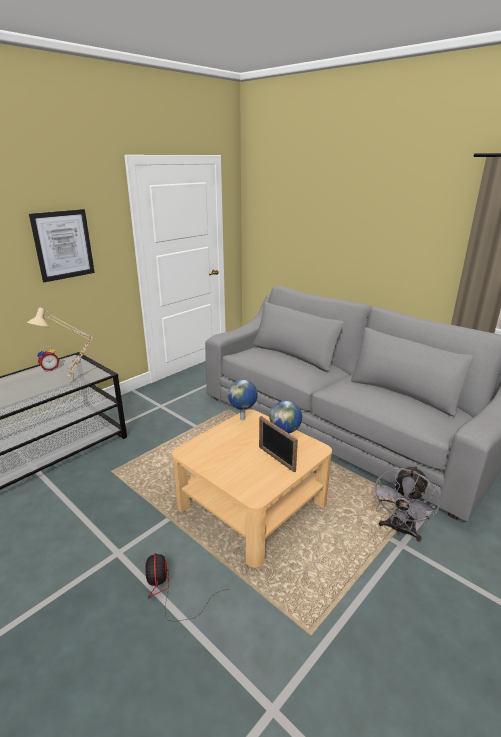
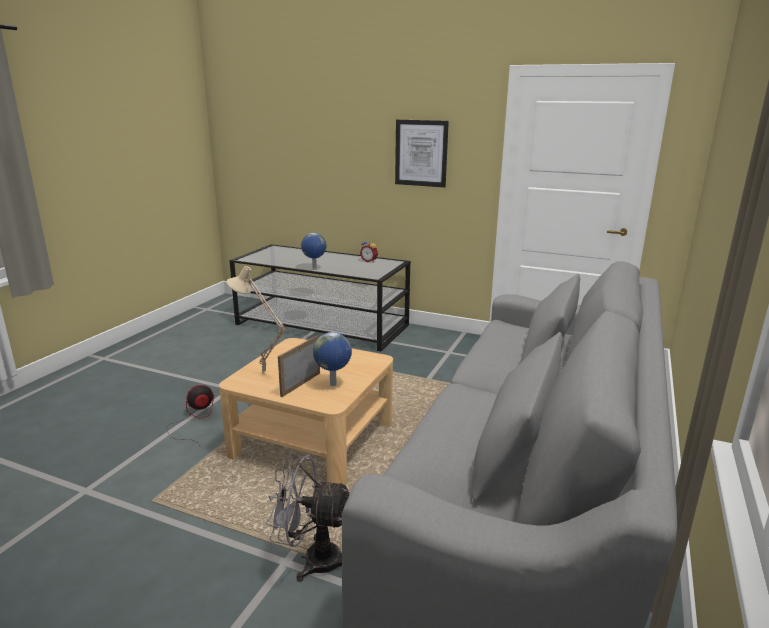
camera: 70 degrees right, 5 degrees down
(72, 382) = (351, 272): beige table lamp -> beige table lamp (262, 374)
(243, 419) = (368, 357): globe -> globe (314, 269)

